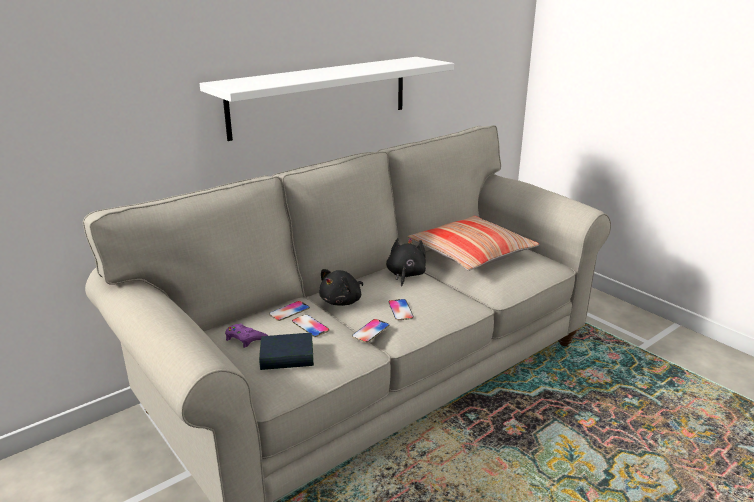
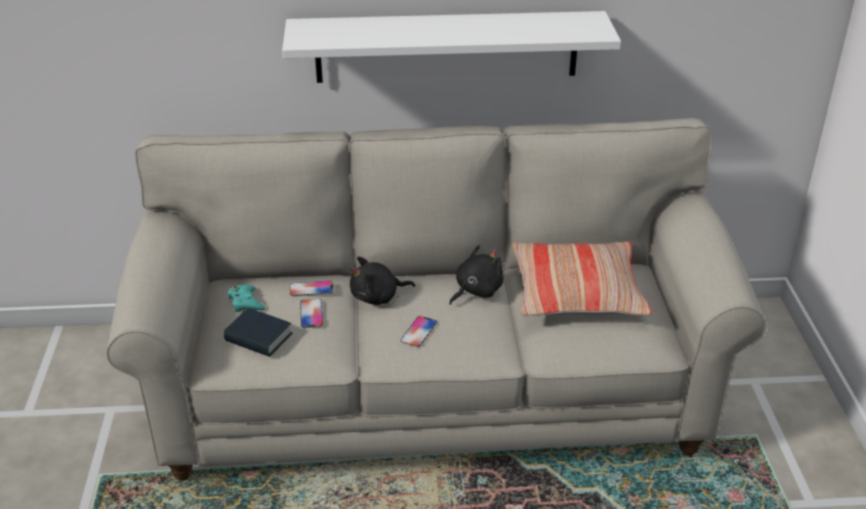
camera: 35 degrees right, 10 degrees up
(245, 338) = (246, 302): purple game controller -> turquoise game controller
(370, 331) = (359, 344): phone -> none

